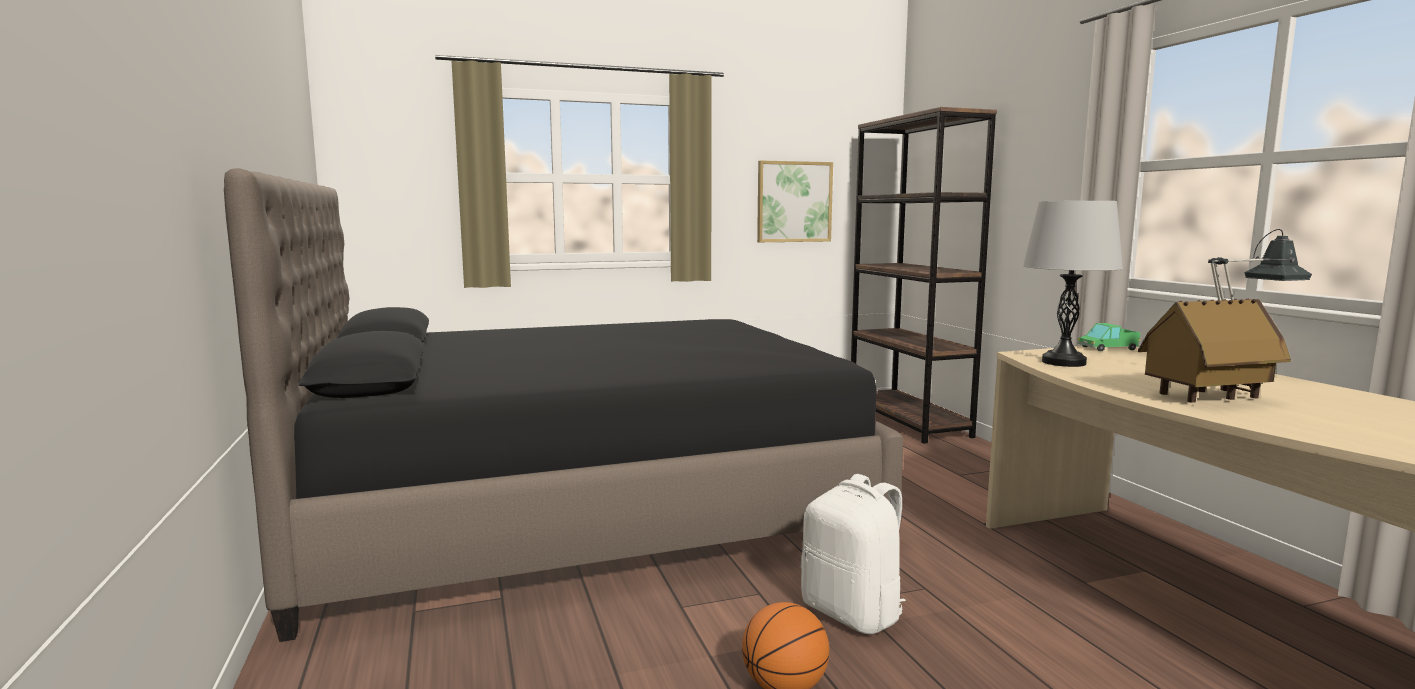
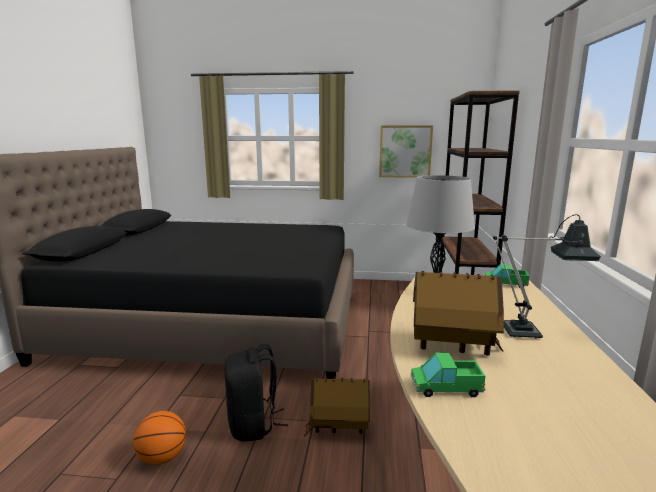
camera: 25 degrees right, 5 degrees up
(853, 613) = (253, 425): white backpack -> black backpack
(966, 586) = (339, 427): none -> toy house
(1289, 425) = (446, 387): none -> toy truck

